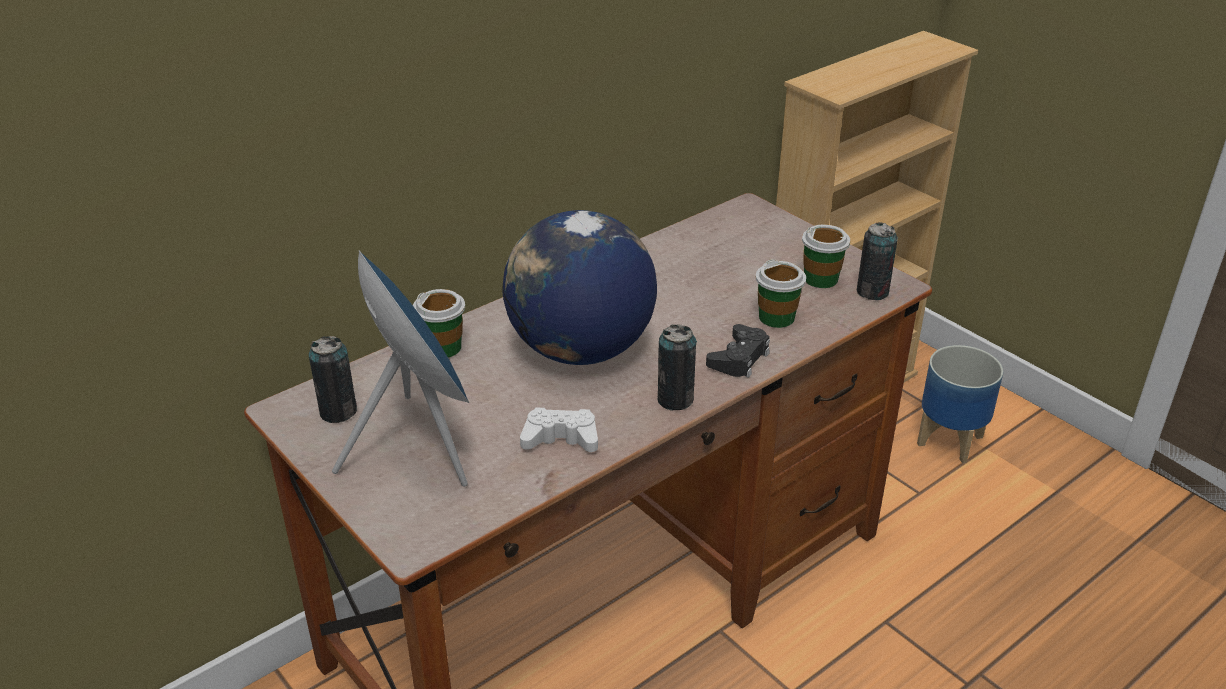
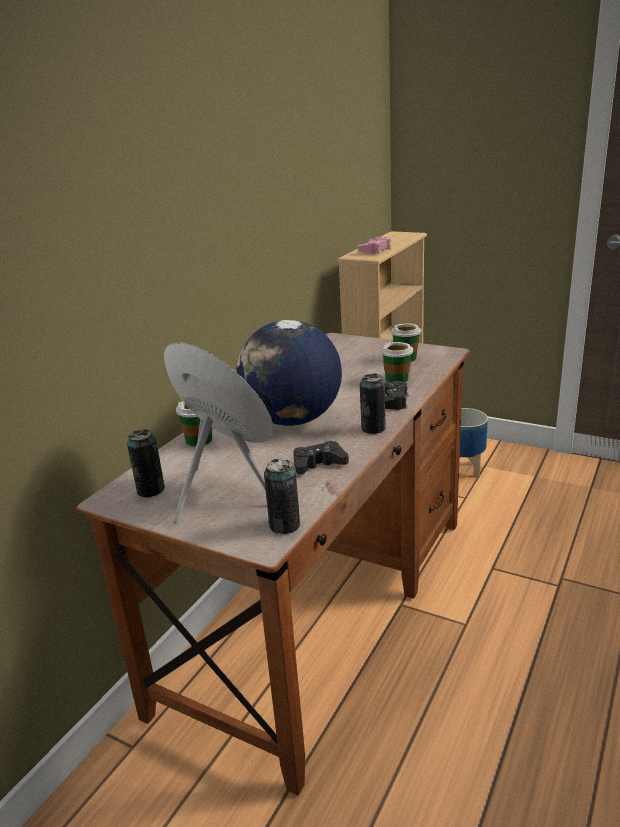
camera: 20 degrees left, 10 degrees down
(560, 438) = (318, 464): white game controller -> black game controller
(856, 76) = (375, 250): none -> pink game controller
(872, 292) = (439, 357): can -> can (284, 525)

